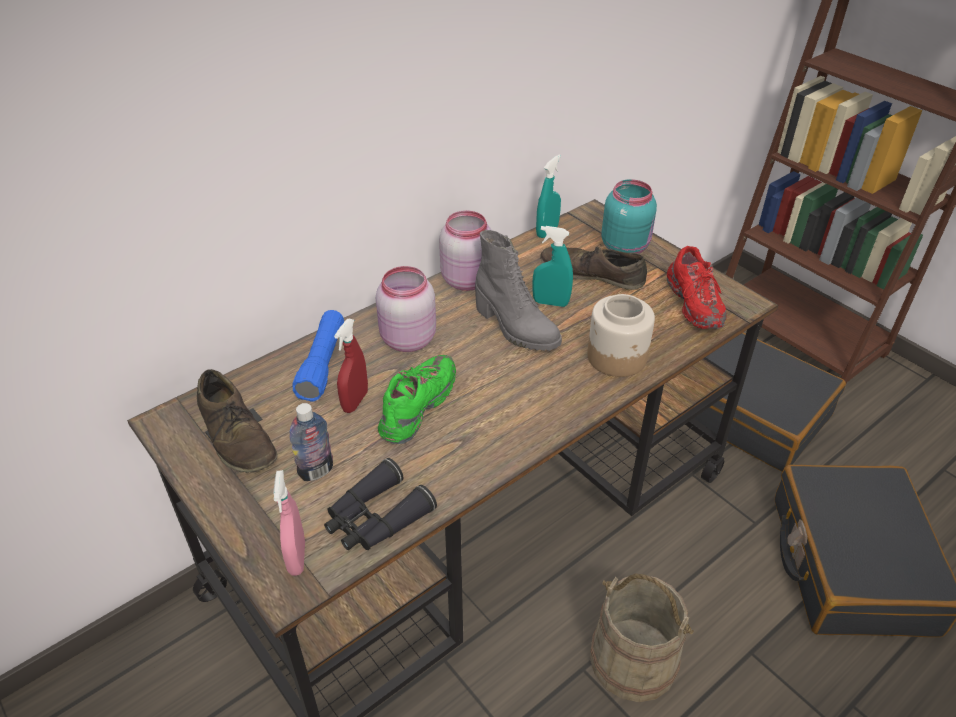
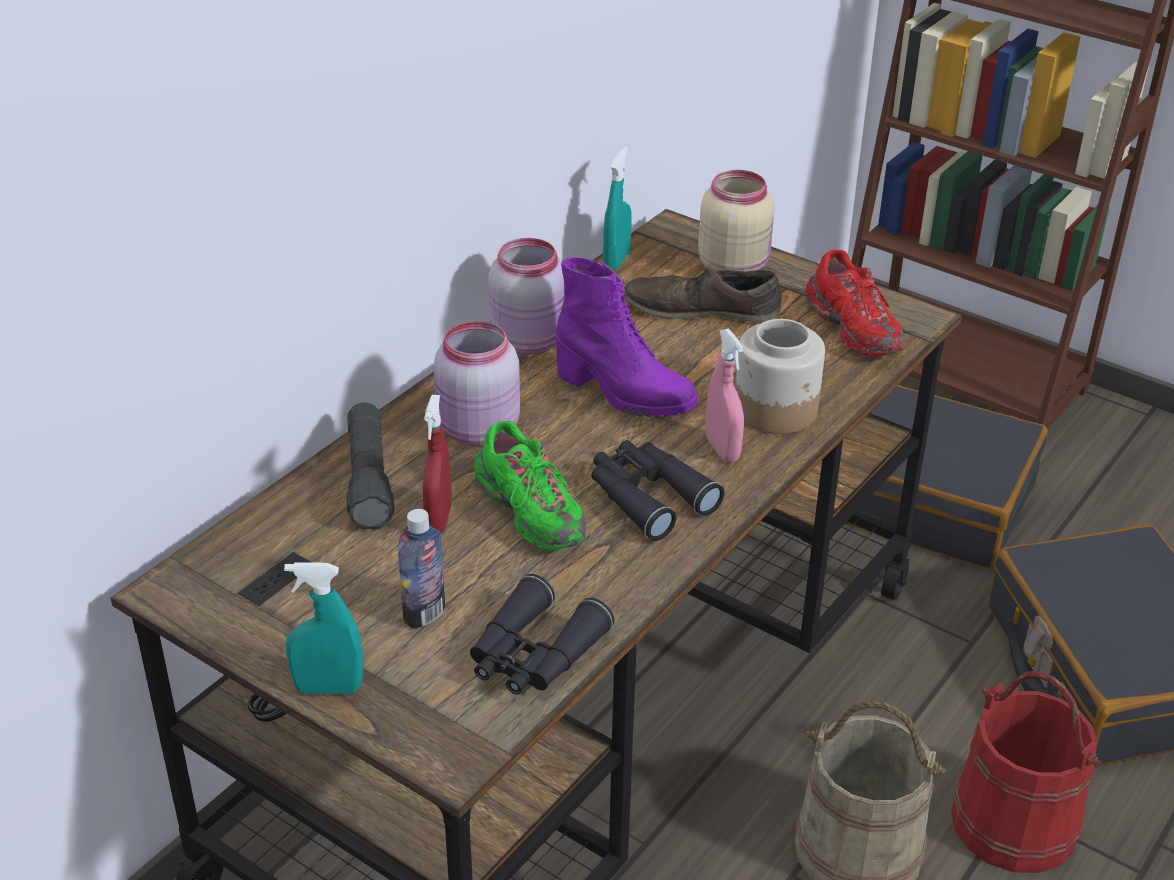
camera: 15 degrees left, 5 degrees down
(237, 435) = (288, 589): brown shoe -> none
(297, 558) = (447, 720): pink spray bottle -> pink spray bottle (722, 450)
(322, 364) = (369, 479): blue flashlight -> black flashlight
(418, 407) = (531, 513): green shoe -> green shoe turned 135 degrees clockwise
(502, 409) = (647, 497): none -> black binoculars
(515, 328) = (623, 394): grey boot -> purple boot
(550, 303) = (659, 354): turquoise spray bottle -> turquoise spray bottle (328, 688)
(625, 246) = (734, 267): turquoise jar -> beige jar
(748, 664) = (1013, 822): none -> red bucket

